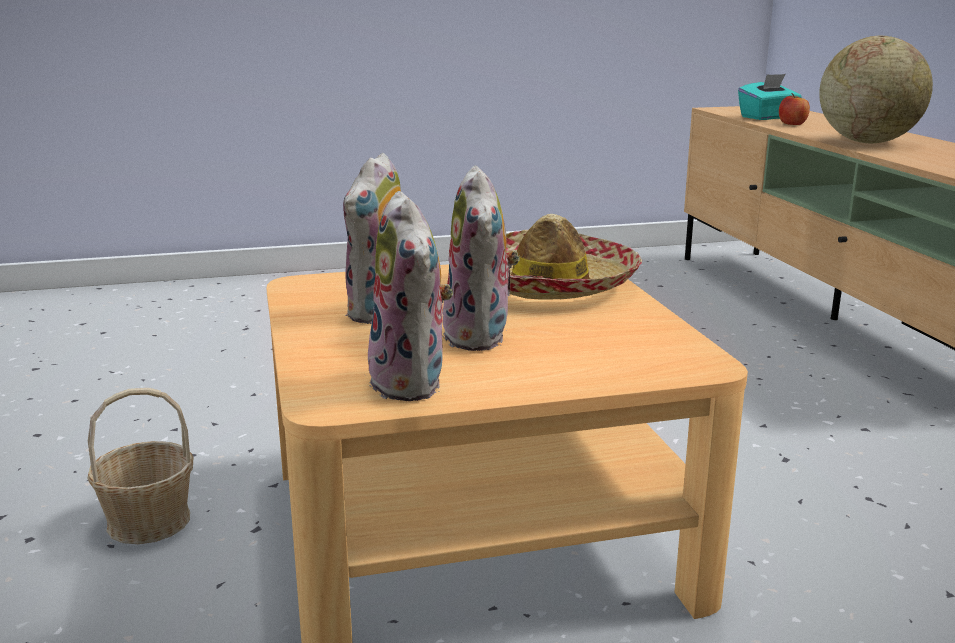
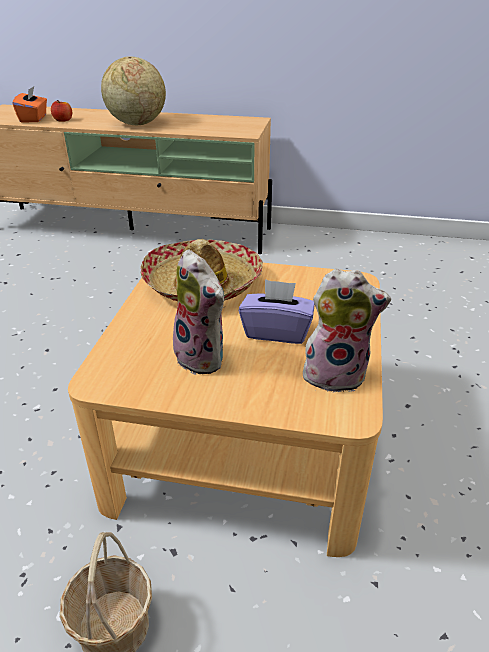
camera: 65 degrees left, 15 degrees up
(481, 337) = (276, 331): plush toy -> purple tissue box
(767, 117) = (34, 118): turquoise tissue box -> orange tissue box

